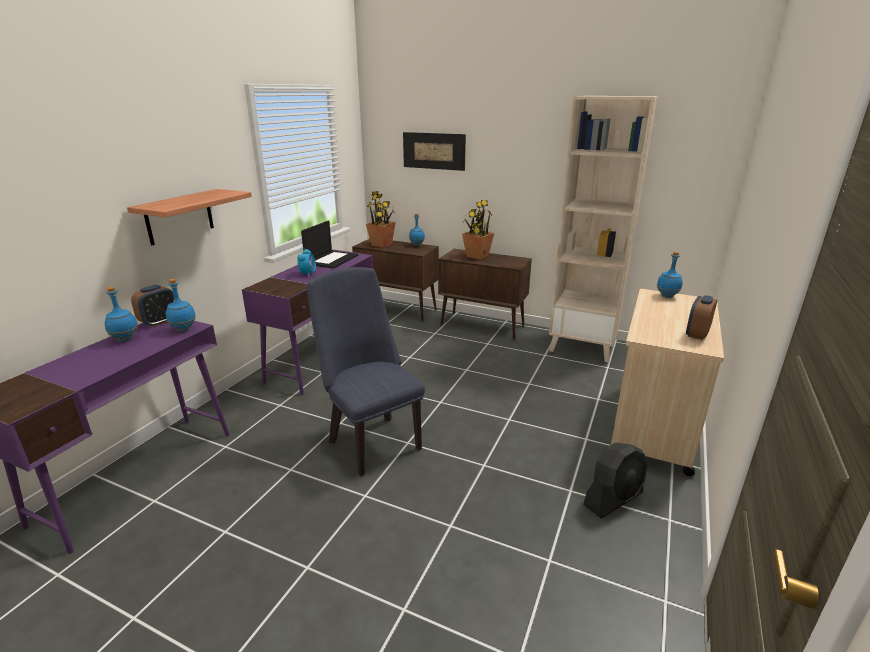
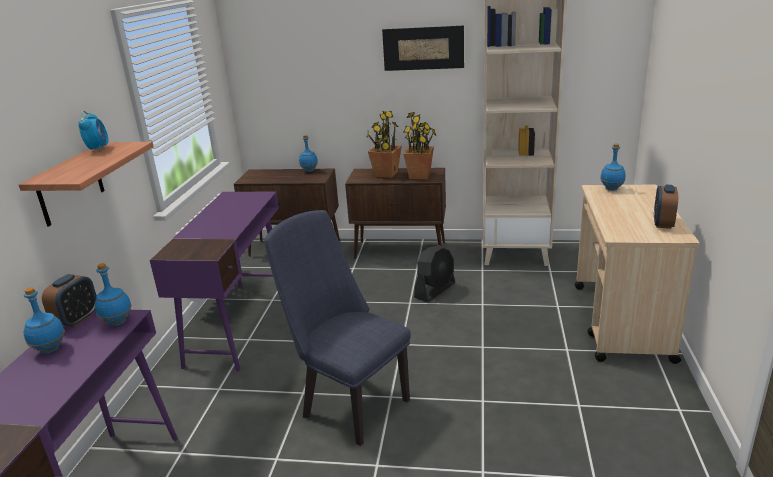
camera: 15 degrees left, 0 degrees up
(308, 274) = (217, 226): alarm clock -> alarm clock (98, 149)
(331, 259) = (232, 204): laptop -> none
(381, 244) = (267, 176): potted plant -> potted plant (419, 176)
(434, 151) = (317, 61): picture -> picture (423, 48)
(613, 499) = (621, 403): black fan -> black fan (435, 290)

